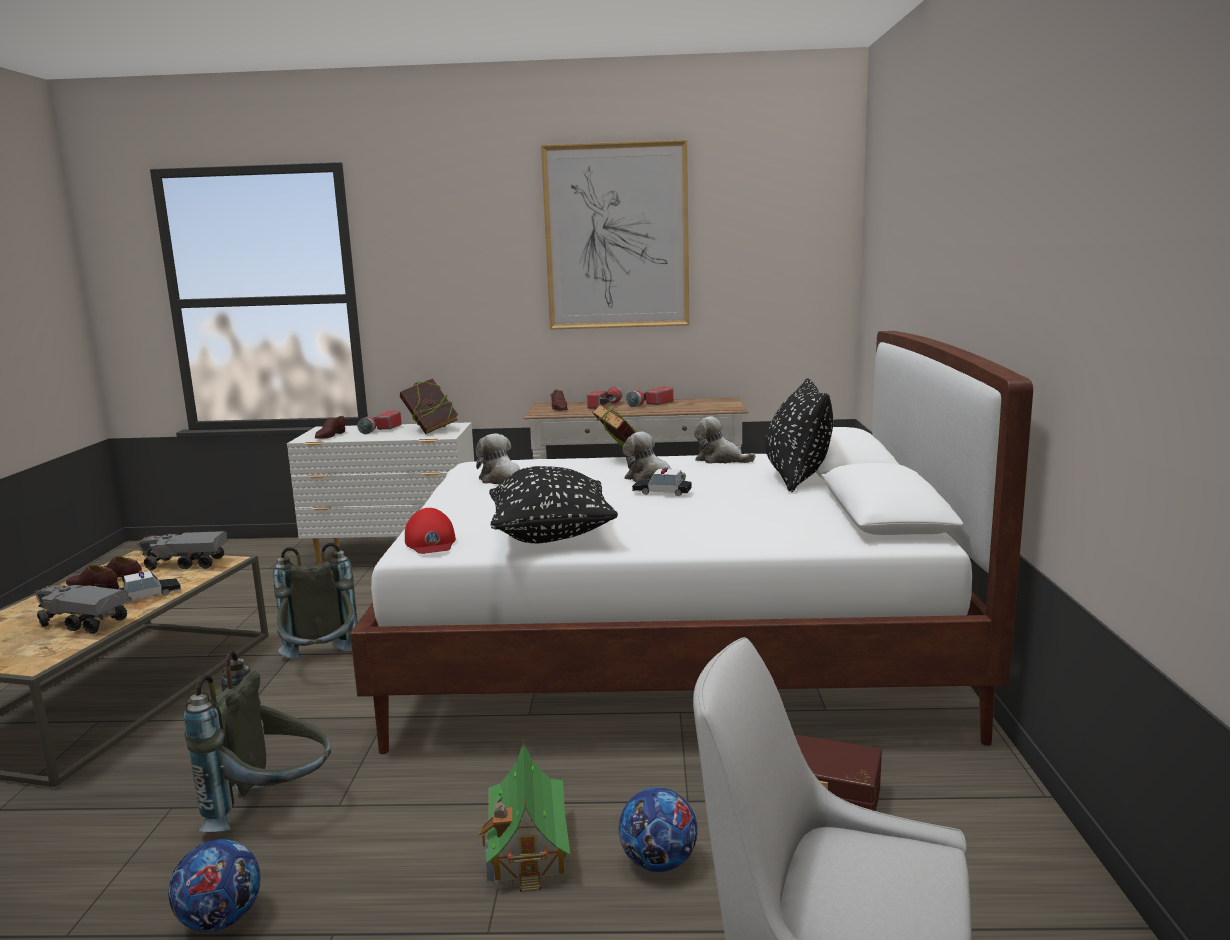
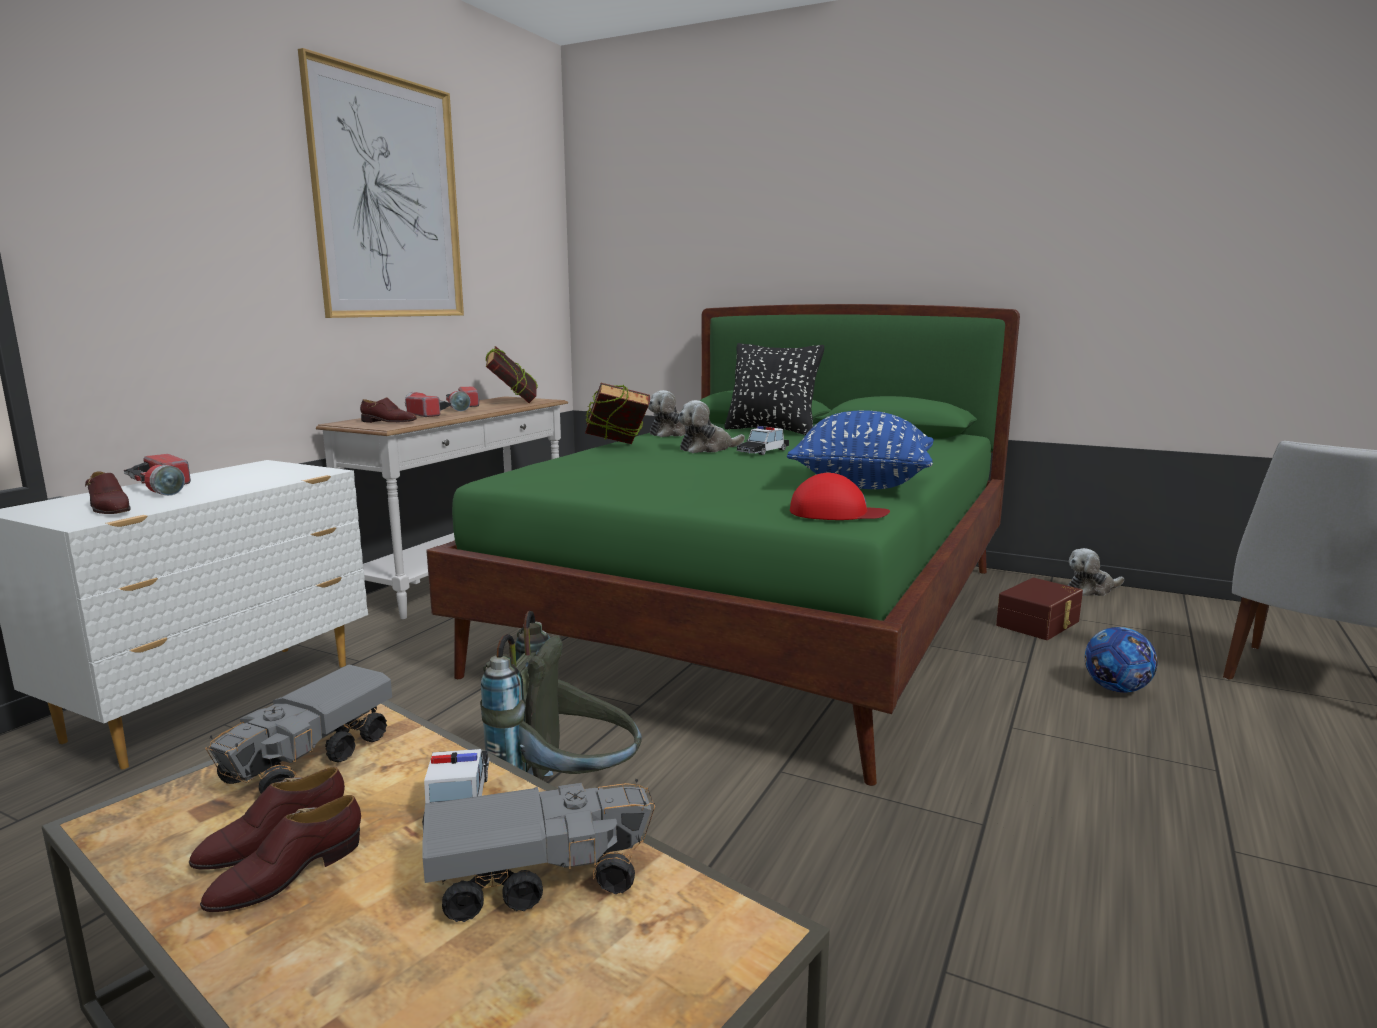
camera: 65 degrees left, 0 degrees up
(83, 623) = (538, 878): toy truck -> toy truck turned 150 degrees counterclockwise
(221, 920) = (1220, 927): football -> none
(273, 808) = (977, 873): grey backpack -> none
(431, 430) = (260, 473): book -> book (513, 402)
(503, 480) = (616, 477): plush toy -> plush toy (1091, 589)
(529, 850) = (1093, 734): toy house -> none
(551, 536) = (862, 484): black pillow -> blue pillow
(673, 654) = (765, 616): white bed -> green bed

